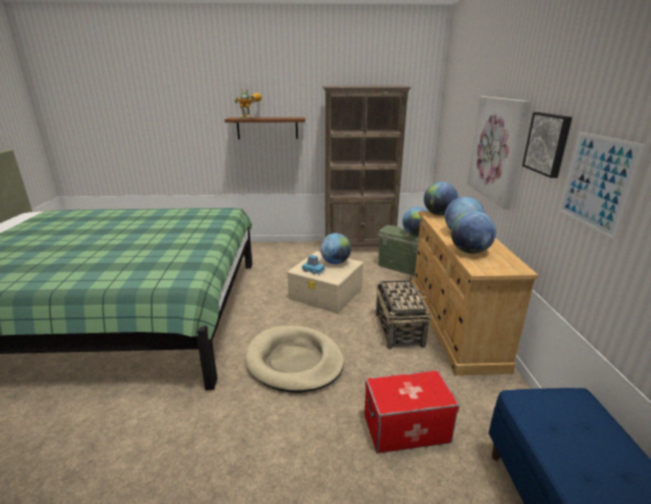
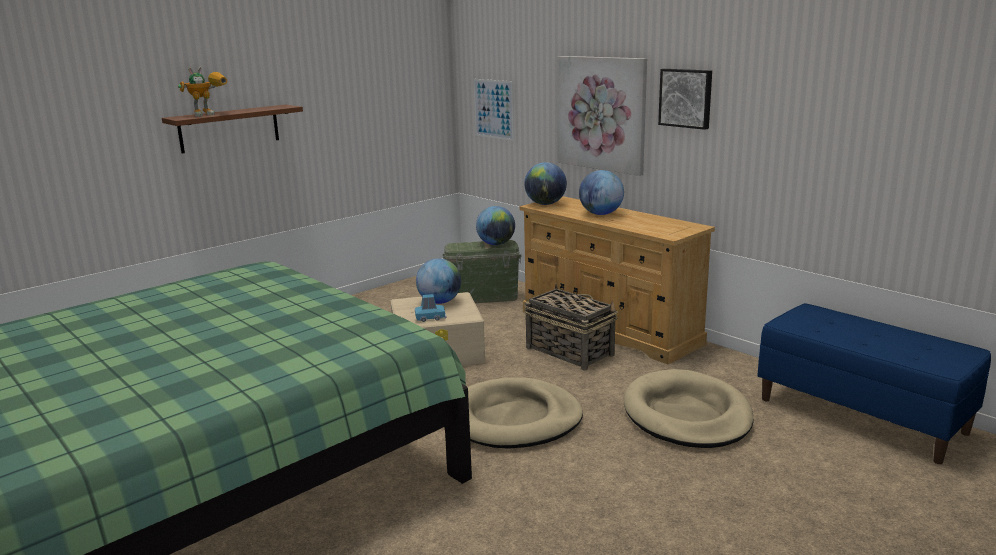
camera: 40 degrees left, 5 degrees down
(359, 247) = (395, 292): brown bookcase -> none
(406, 429) = (686, 415): storage box -> beige dog bed
(469, 251) = (637, 225): globe -> none
(596, 182) = (758, 124): picture -> picture (493, 109)

